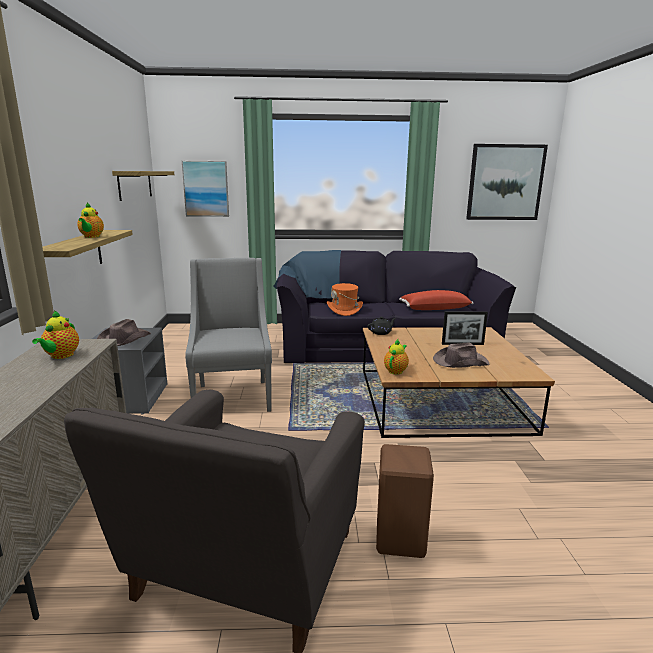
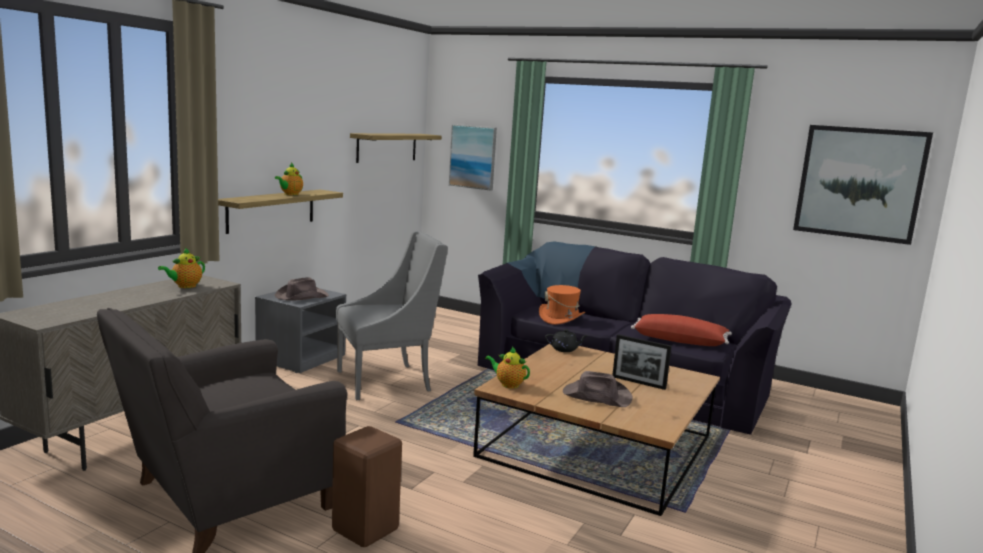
camera: 30 degrees right, 5 degrees down
(233, 396) = (387, 381): grey armchair -> grey armchair turned 45 degrees clockwise
(396, 370) = (508, 384): teapot -> teapot turned 120 degrees counterclockwise

